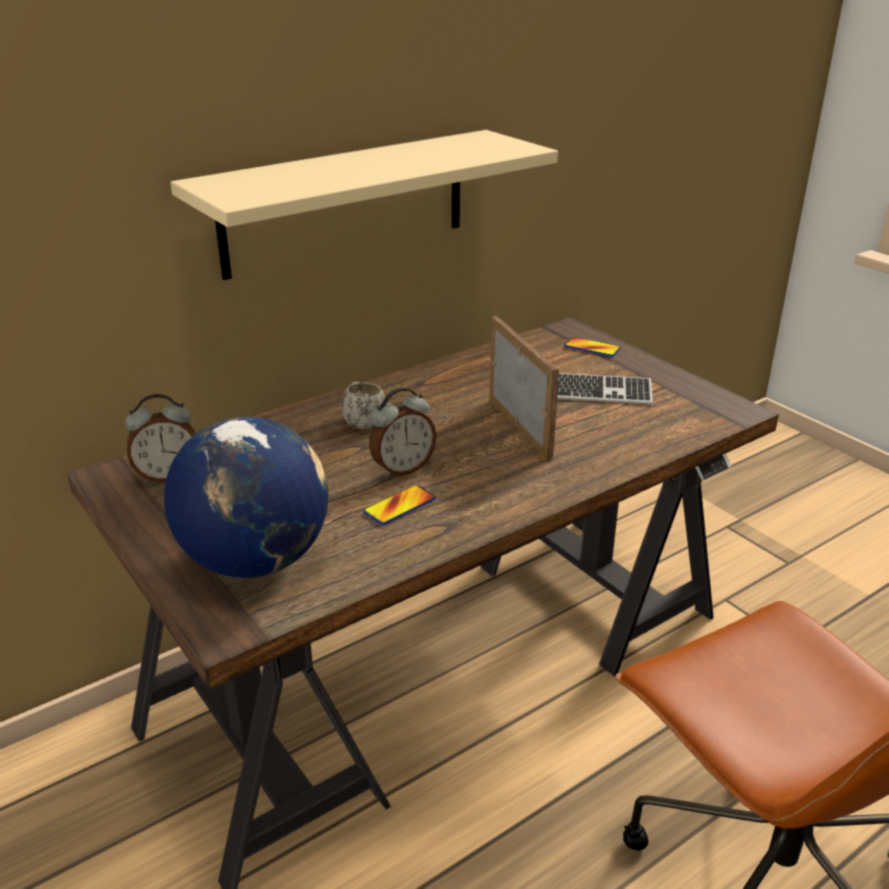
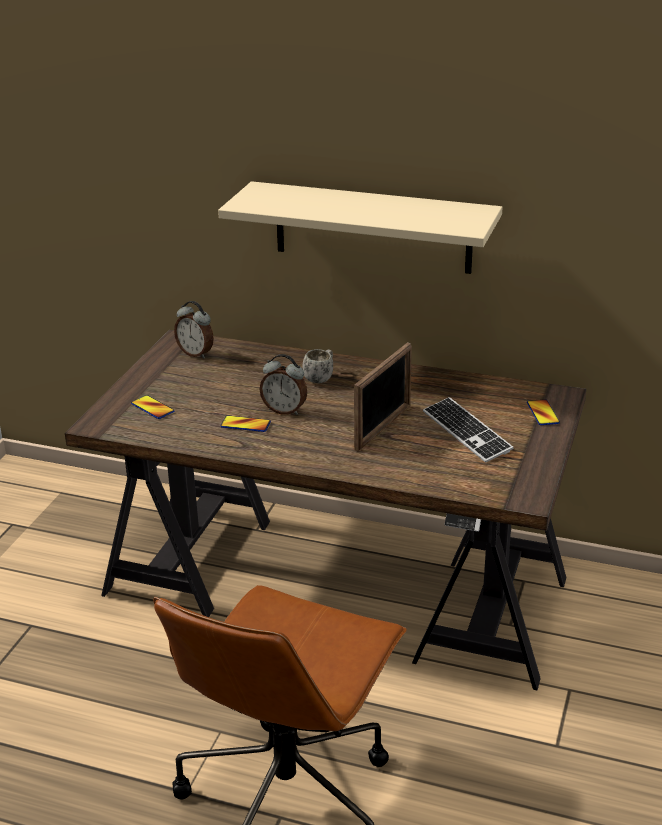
camera: 55 degrees right, 0 degrees up
(256, 560) = (152, 408): globe -> phone

